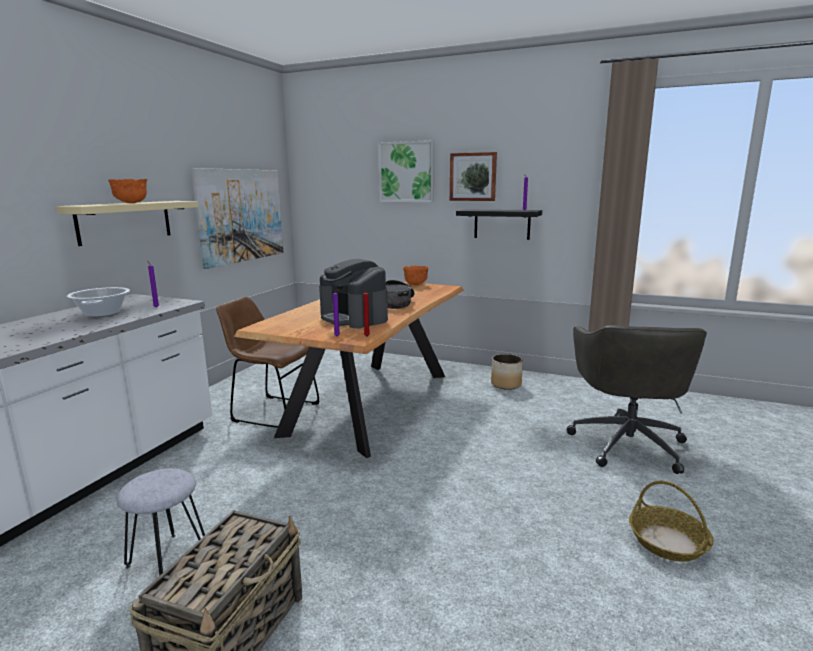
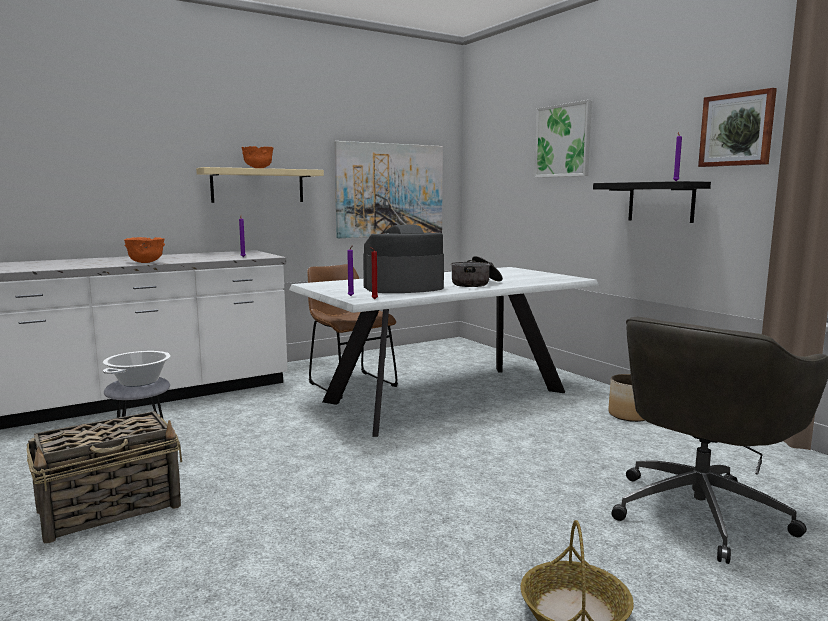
camera: 35 degrees right, 5 degrees down
(102, 313) = (202, 256): cooking pot -> cooking pot (139, 382)
(354, 318) = (403, 288): coffee machine -> coffee machine turned 75 degrees clockwise
(370, 402) = (446, 396): brown dining table -> white dining table
(415, 284) = (545, 273): orange bowl -> orange bowl (146, 262)
(473, 177) = (630, 141): picture -> picture (737, 129)

